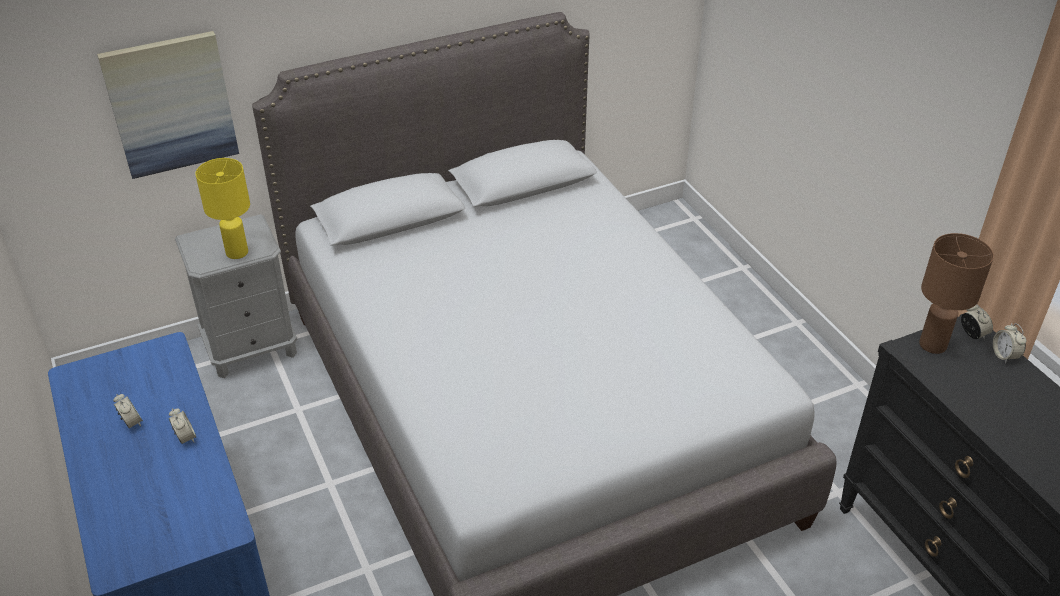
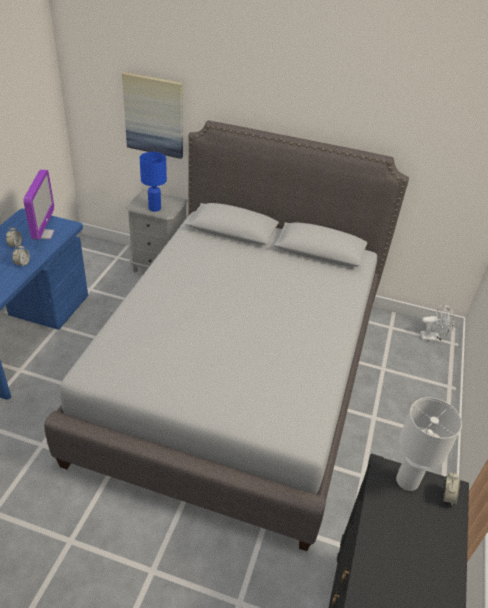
camera: 40 degrees right, 0 degrees up
(149, 381) = (43, 234): none -> monitor
(236, 252) = (154, 208): yellow table lamp -> blue table lamp
(670, 224) = (433, 337): none -> white fan
(933, 345) = (407, 481): brown table lamp -> white table lamp
(1004, 356) = (451, 527): alarm clock -> none

